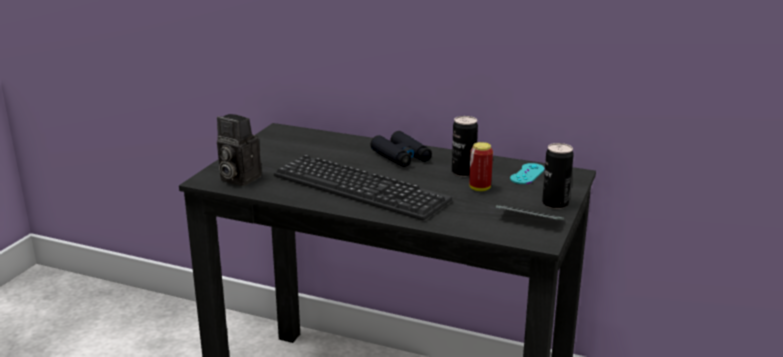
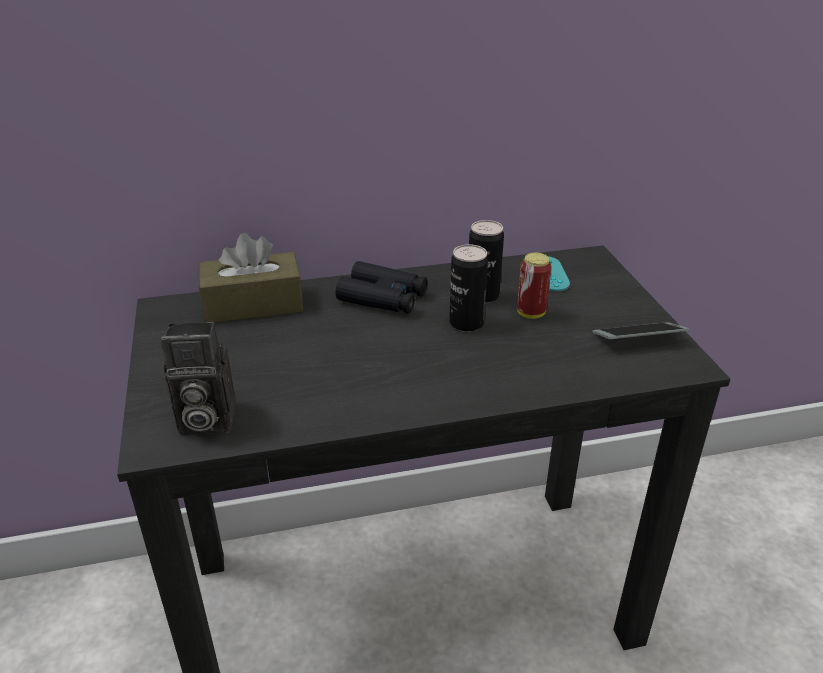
camera: 35 degrees left, 10 degrees up
(325, 140) = (253, 305): none -> brown tissue box
(359, 188) = (397, 369): keyboard -> none
(555, 203) = (630, 305): can -> can (466, 323)

